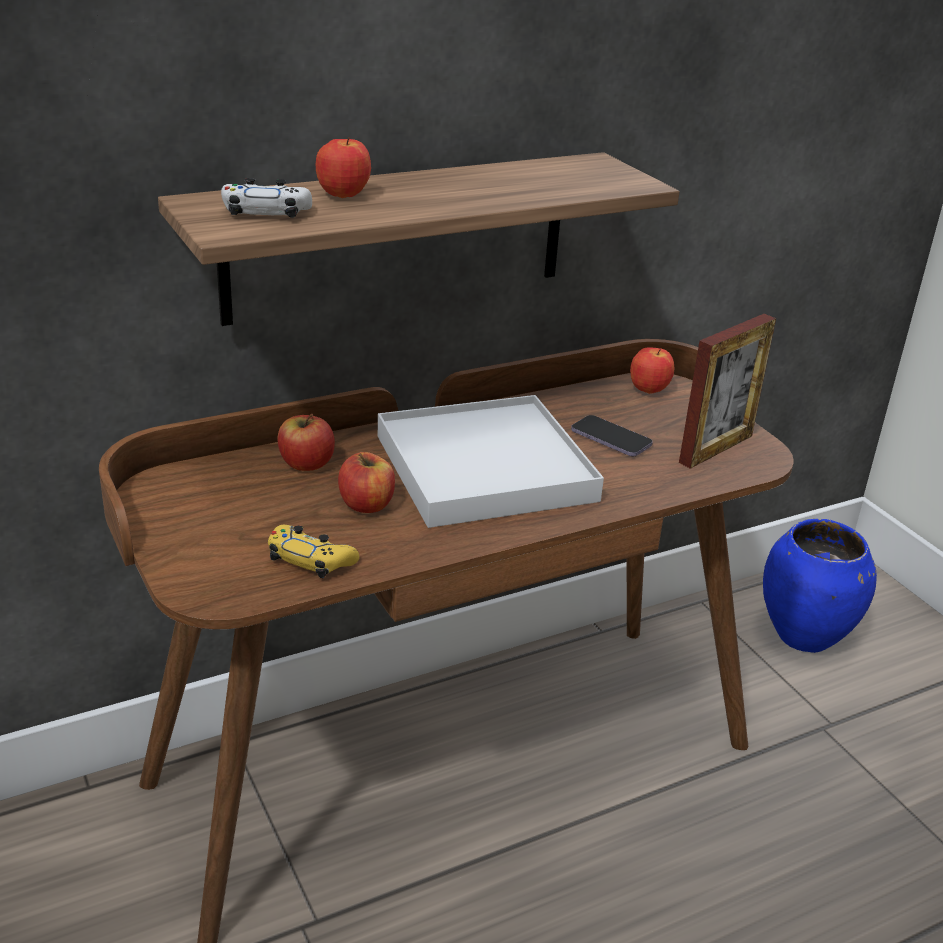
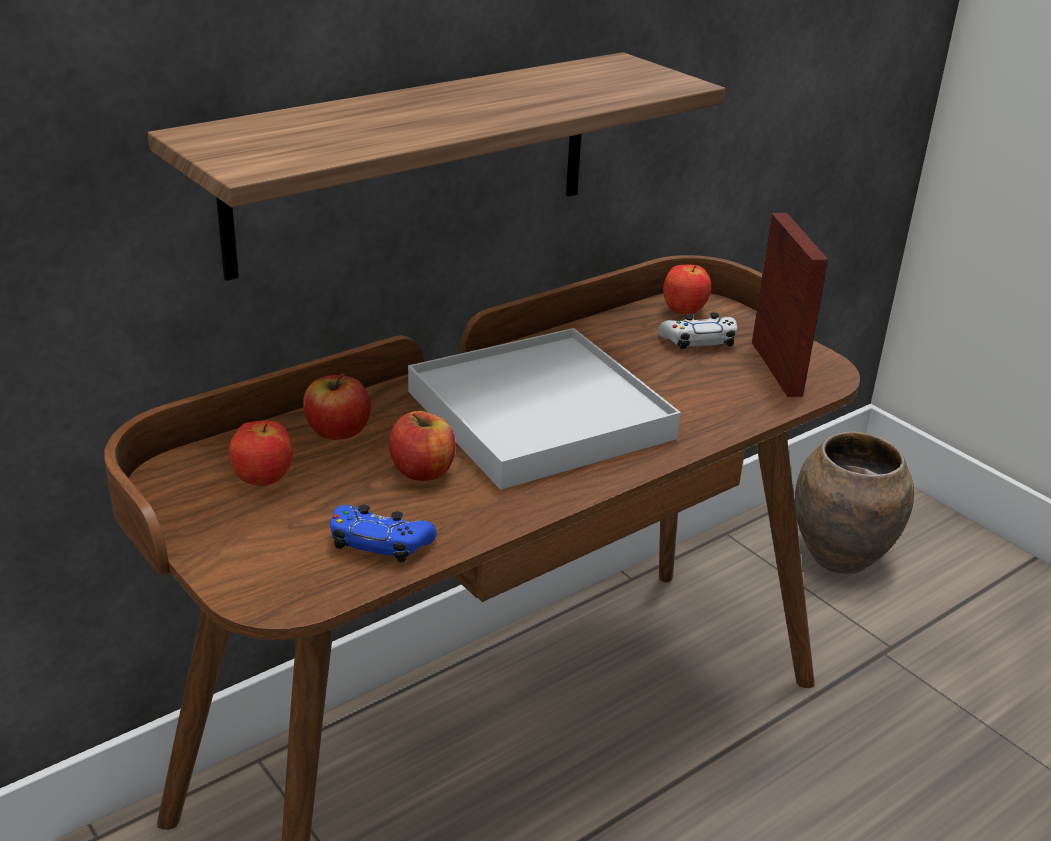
camera: 10 degrees left, 0 degrees up
(266, 212) = (286, 141): white game controller -> white game controller (698, 341)
(311, 560) = (380, 542): yellow game controller -> blue game controller
(343, 196) = (366, 117): apple -> apple (264, 481)
(611, 439) = (663, 368): phone -> none
(716, 449) = (776, 368): picture frame -> picture frame turned 45 degrees counterclockwise
(804, 636) = (840, 558): blue vase -> brown vase

